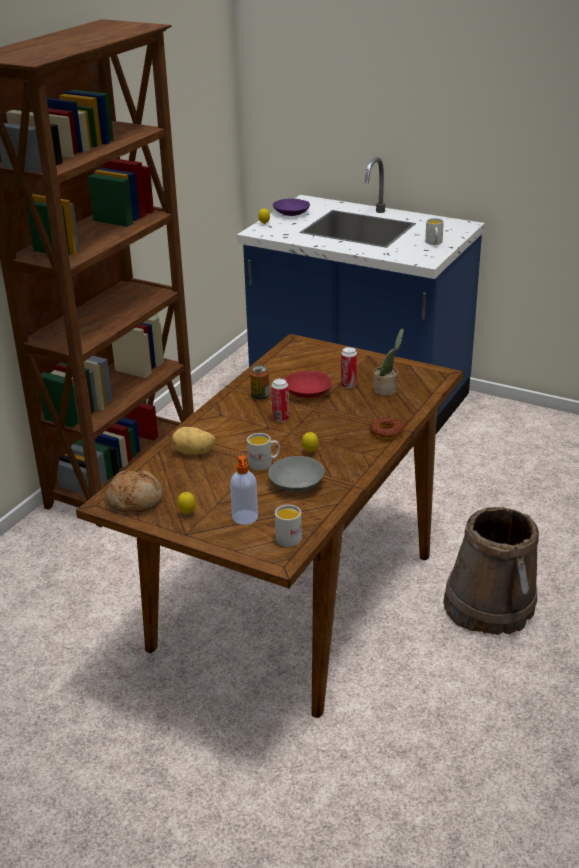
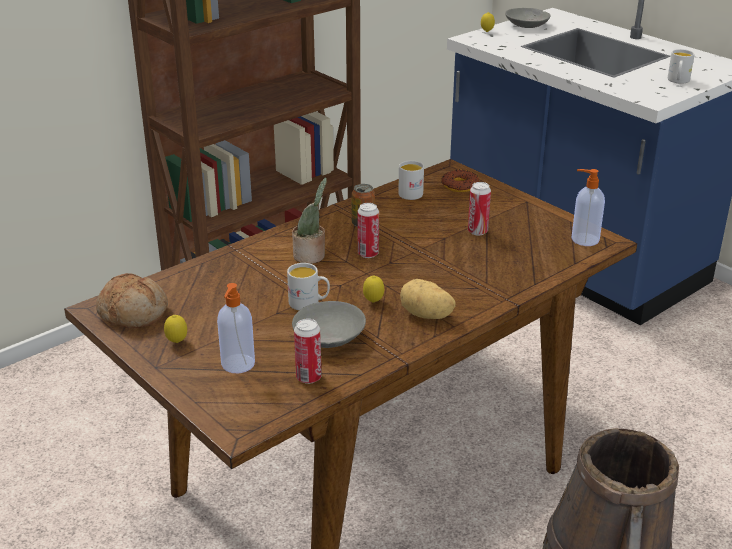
camera: 20 degrees right, 0 degrees up
(194, 453) = (239, 272): potato -> potato (426, 315)
(289, 536) = (272, 401): white mug -> white mug (413, 192)
(292, 213) = (527, 25): purple bowl -> grey bowl
(303, 514) = (308, 377): none -> can
(308, 392) = (422, 230): red bowl -> none
(386, 431) = (485, 297): donut -> donut (459, 185)
(387, 390) = (521, 247): potted plant -> potted plant (311, 256)
(426, 376) = (584, 239): none -> soap dispenser

